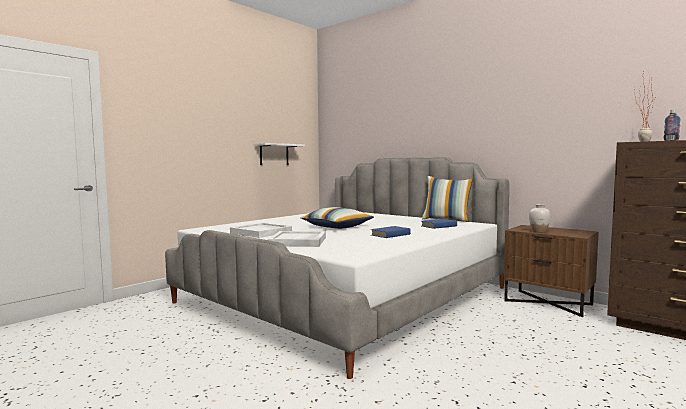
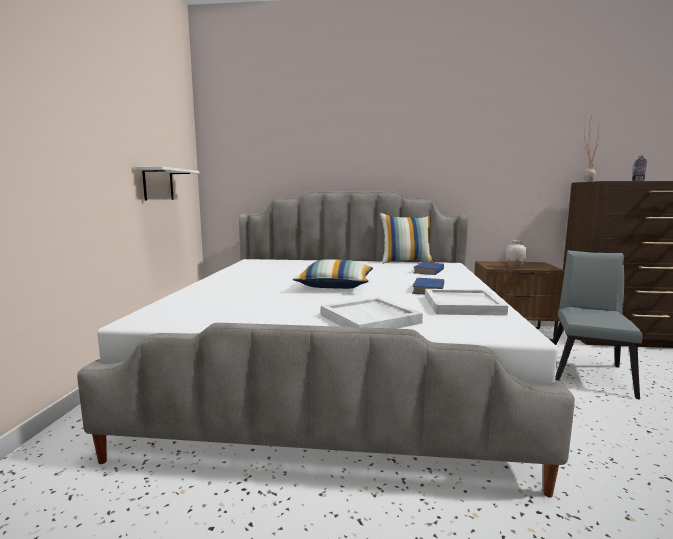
camera: 35 degrees left, 5 degrees up
(261, 232) = (267, 310): white tray -> white tray (463, 305)
(557, 341) = (588, 373): none -> grey chair

